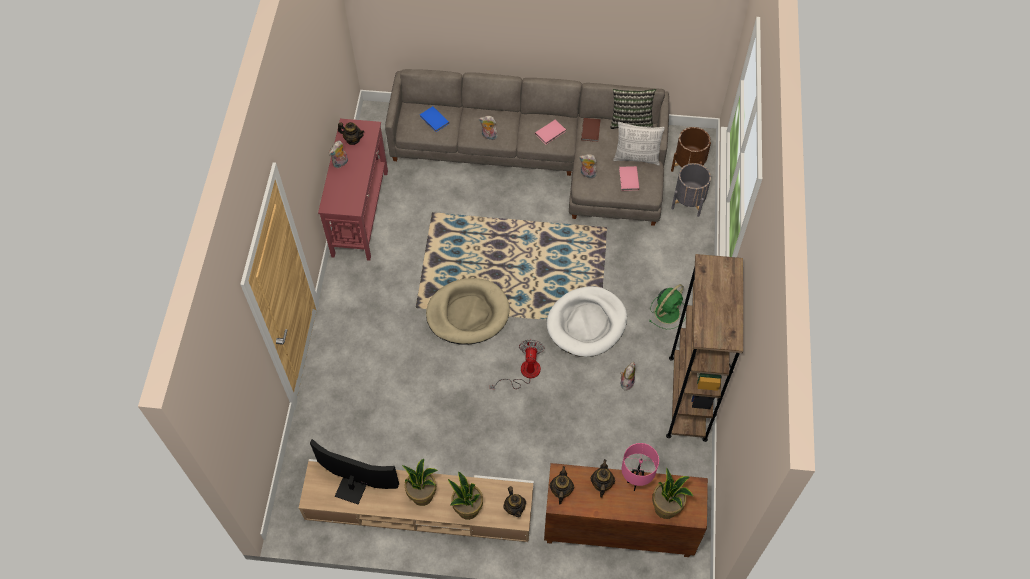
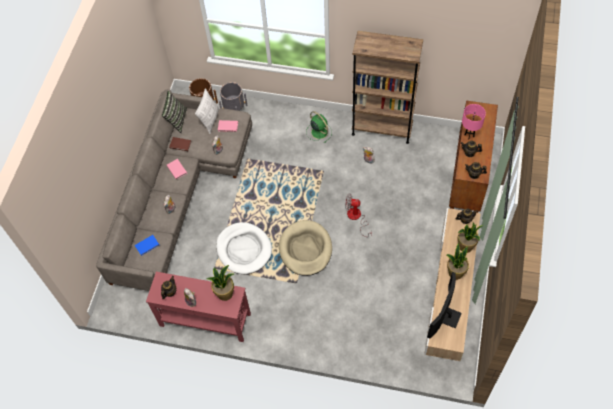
camera: 80 degrees left, 0 degrees up
(586, 323) = (322, 178): white dog bed -> white dog bed (244, 249)
(666, 507) = (485, 122): potted plant -> potted plant (225, 293)

